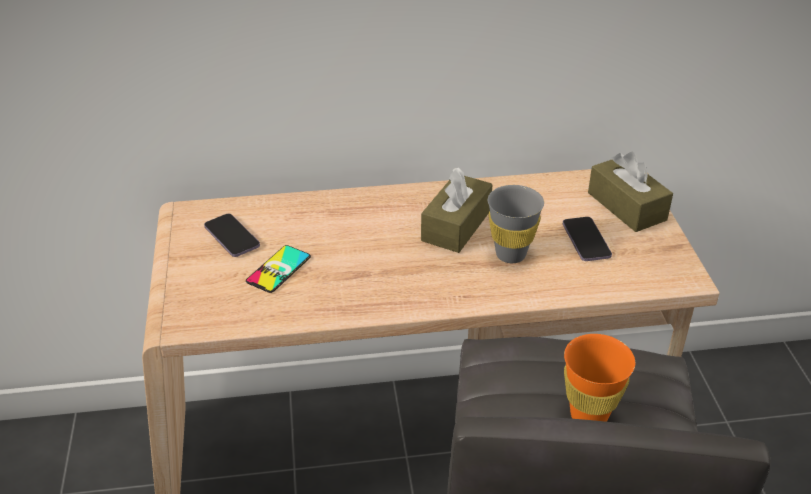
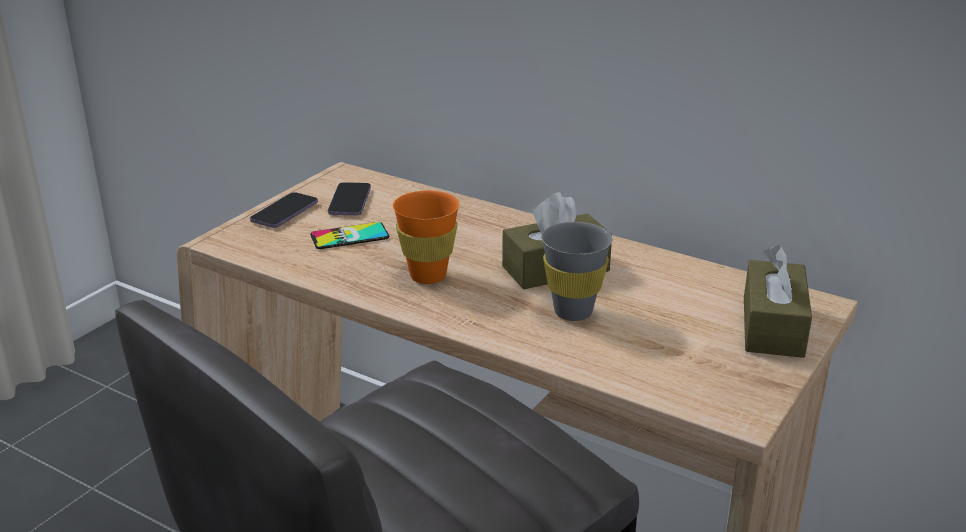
camera: 40 degrees right, 10 degrees down
(586, 240) = (674, 334): phone -> phone (284, 212)
(588, 415) = (425, 460): orange cup -> orange cup (428, 276)

